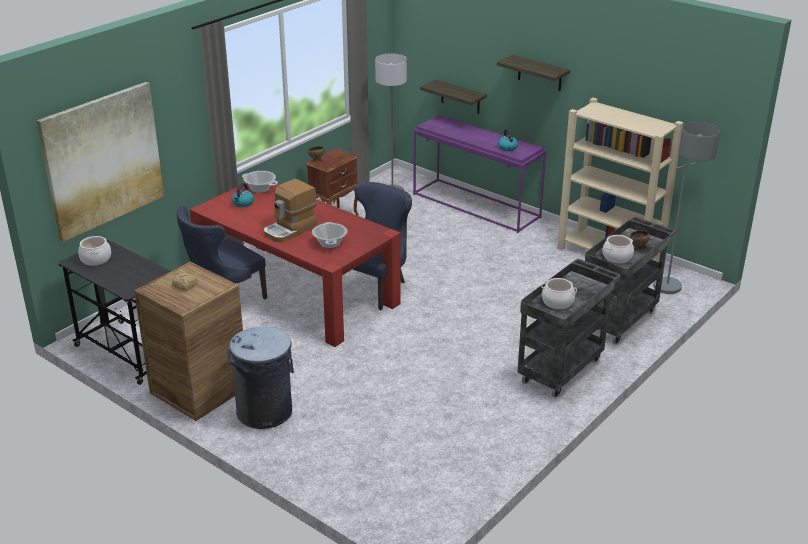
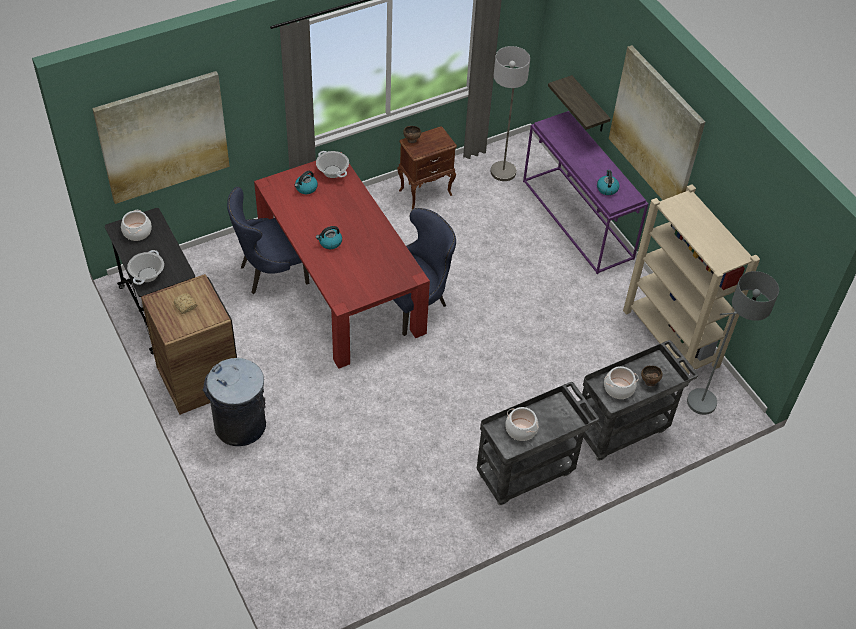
camera: 20 degrees right, 20 degrees up
(290, 230) = (330, 242): coffee machine -> kettle
(330, 243) = (356, 274): cooking pot -> cooking pot (147, 275)
(540, 73) = (656, 130): shelf -> picture

